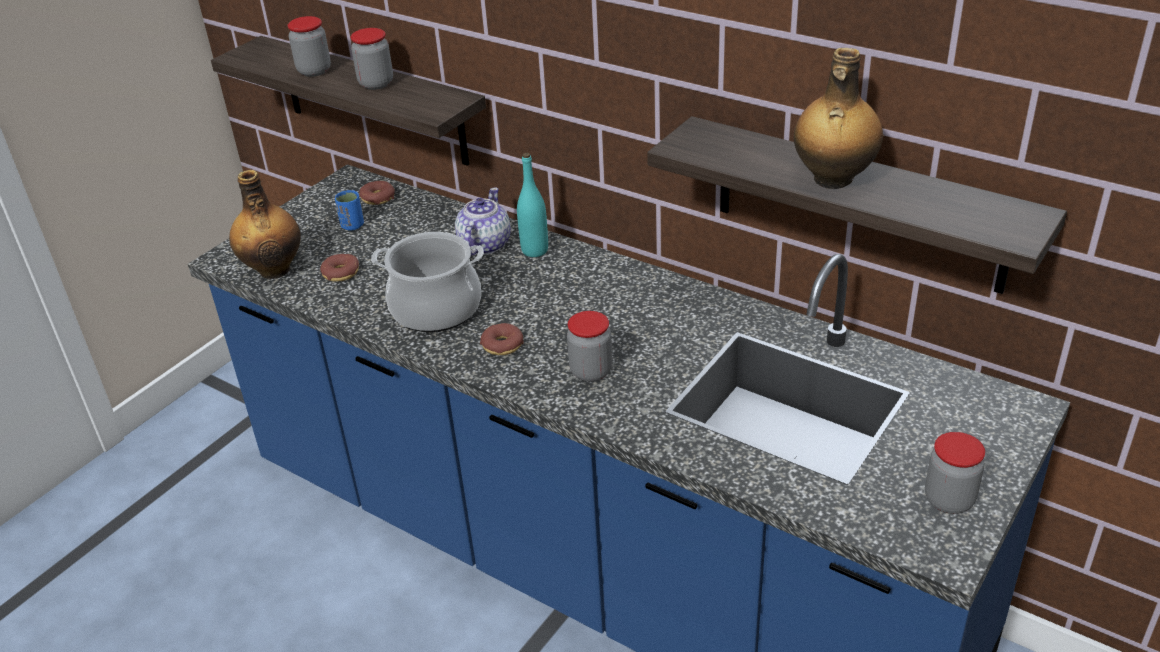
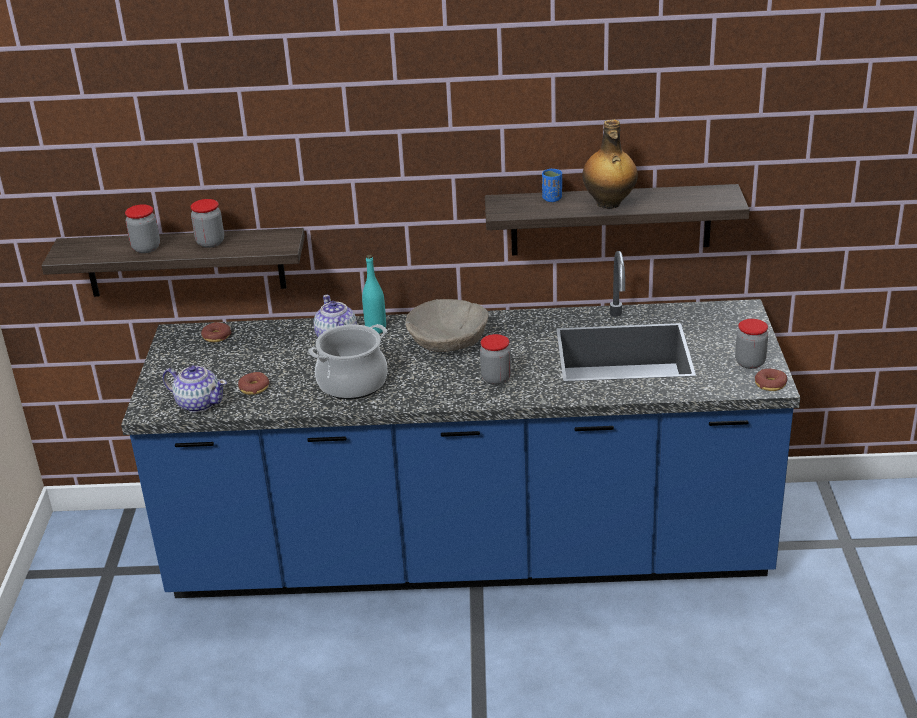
camera: 35 degrees left, 5 degrees down
(274, 269) = (198, 403): bottle -> teapot
(352, 225) = (221, 359): blue cup -> blue cup (552, 199)
(502, 345) = (423, 385): donut -> donut (770, 384)
(594, 295) = (447, 340): none -> beige bowl

